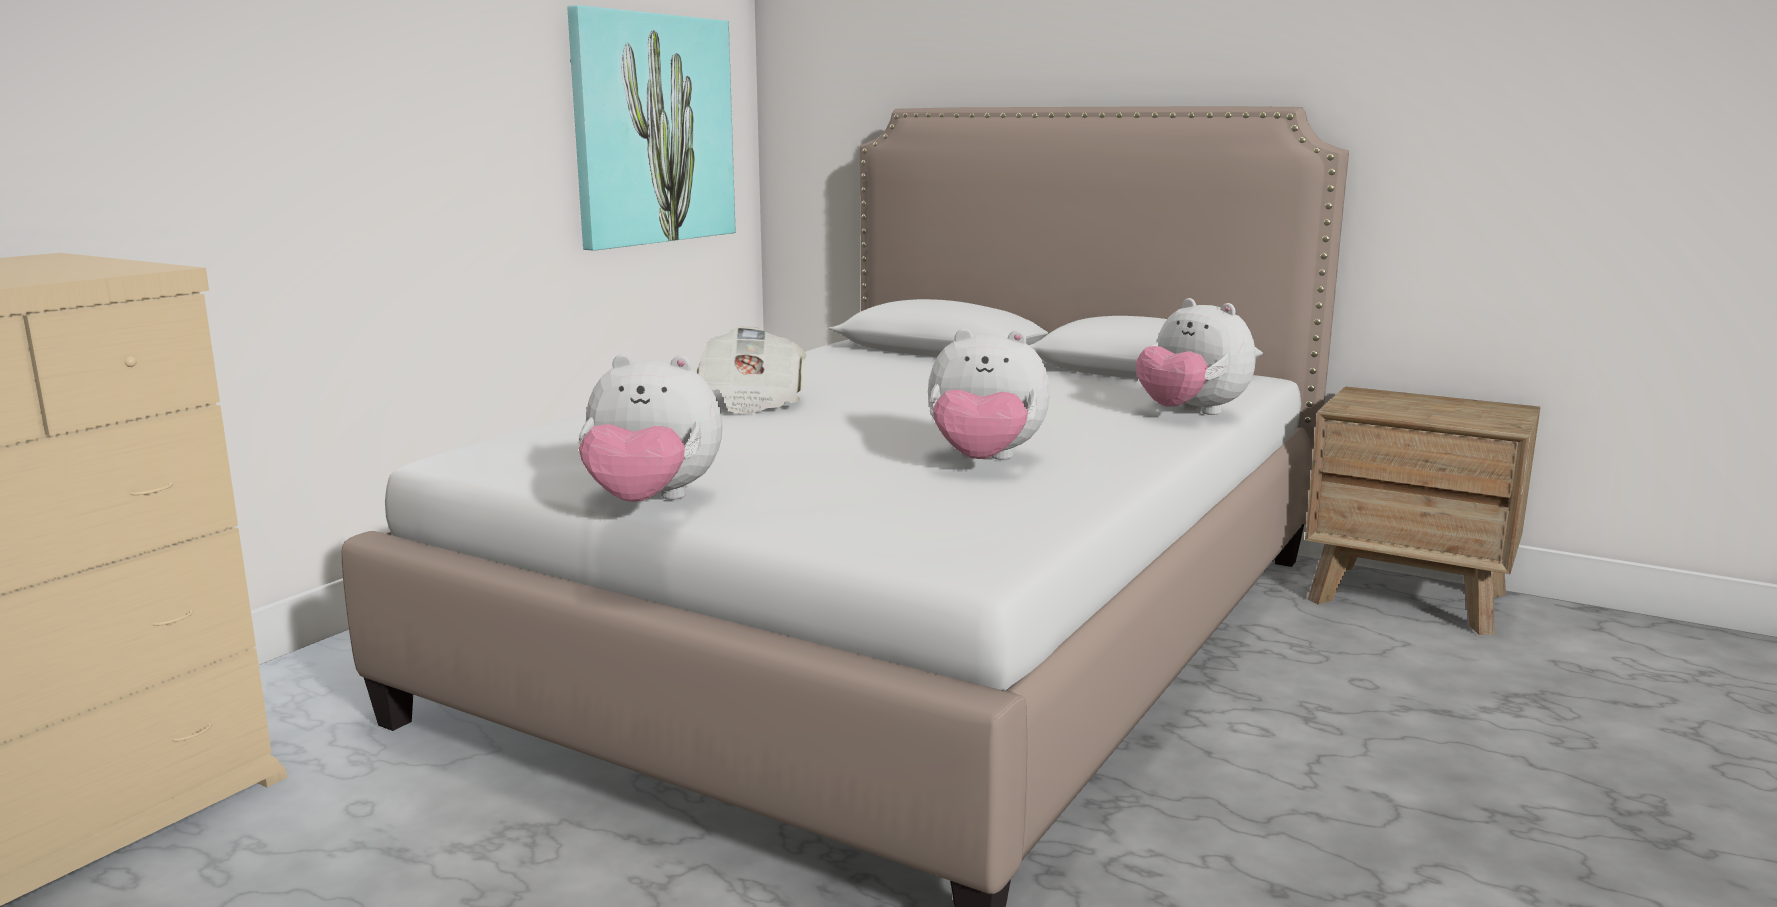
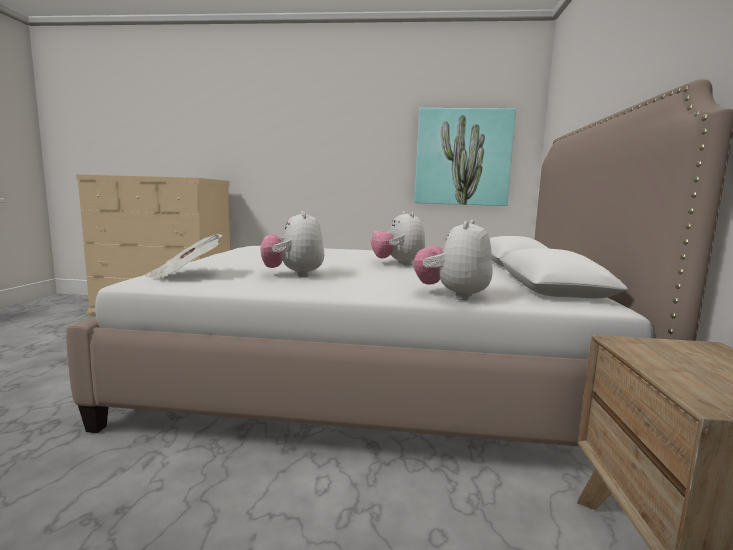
camera: 65 degrees right, 5 degrees down
(651, 502) = (210, 256): plush toy -> plush toy (398, 264)
(753, 401) = (357, 253): newspaper -> newspaper (185, 275)

